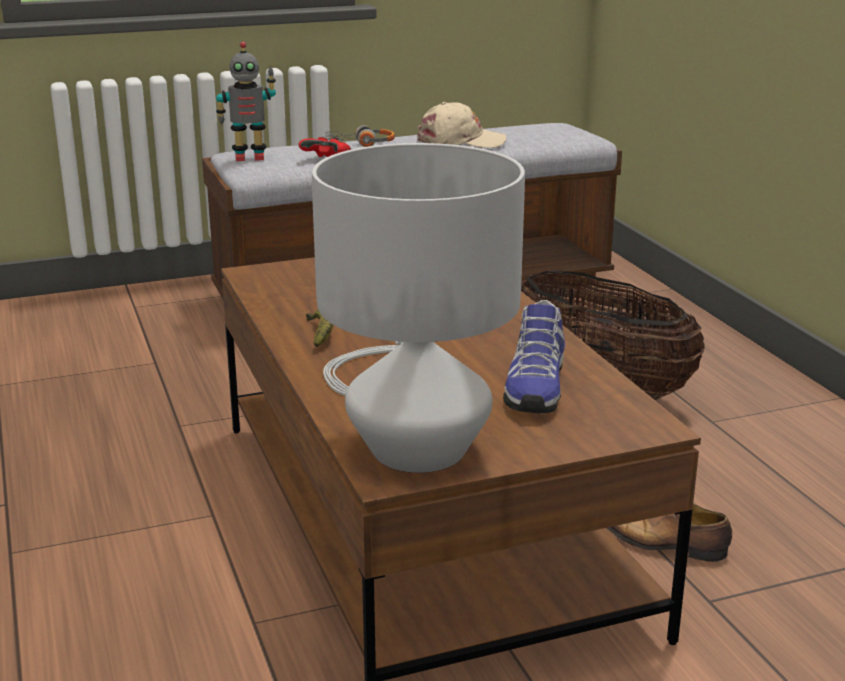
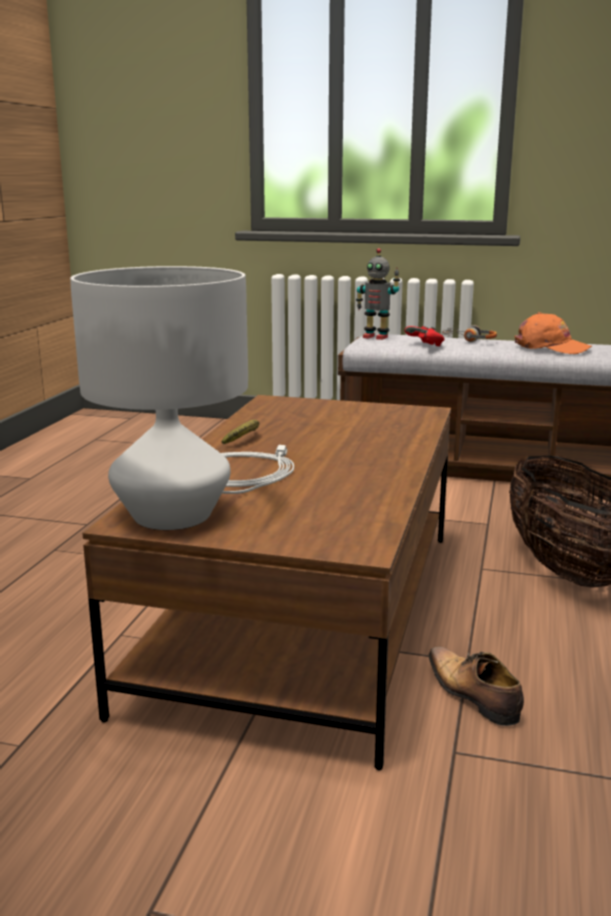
camera: 35 degrees right, 5 degrees down
(460, 141) = (551, 347): beige cap -> orange cap
(533, 389) = (322, 503): shoe -> none

